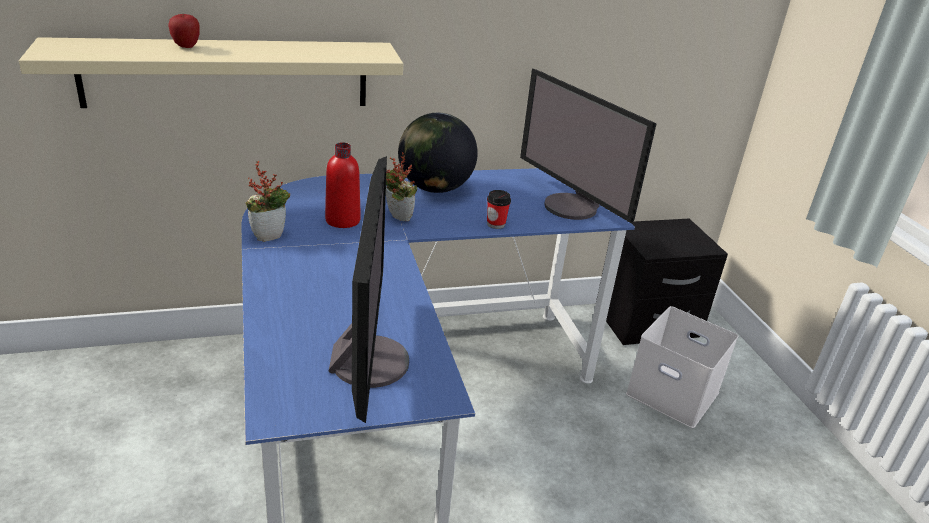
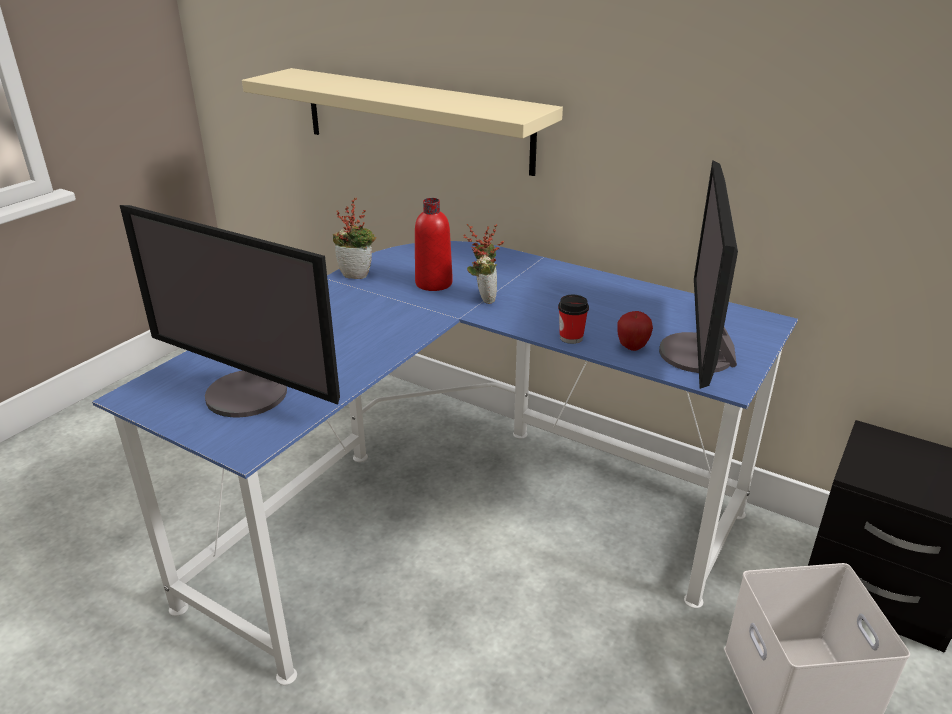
camera: 50 degrees right, 0 degrees up
(186, 46) = (369, 86): apple -> apple (632, 347)
(368, 361) = (249, 393): monitor -> monitor turned 75 degrees clockwise
(435, 188) = (570, 285): globe -> none

